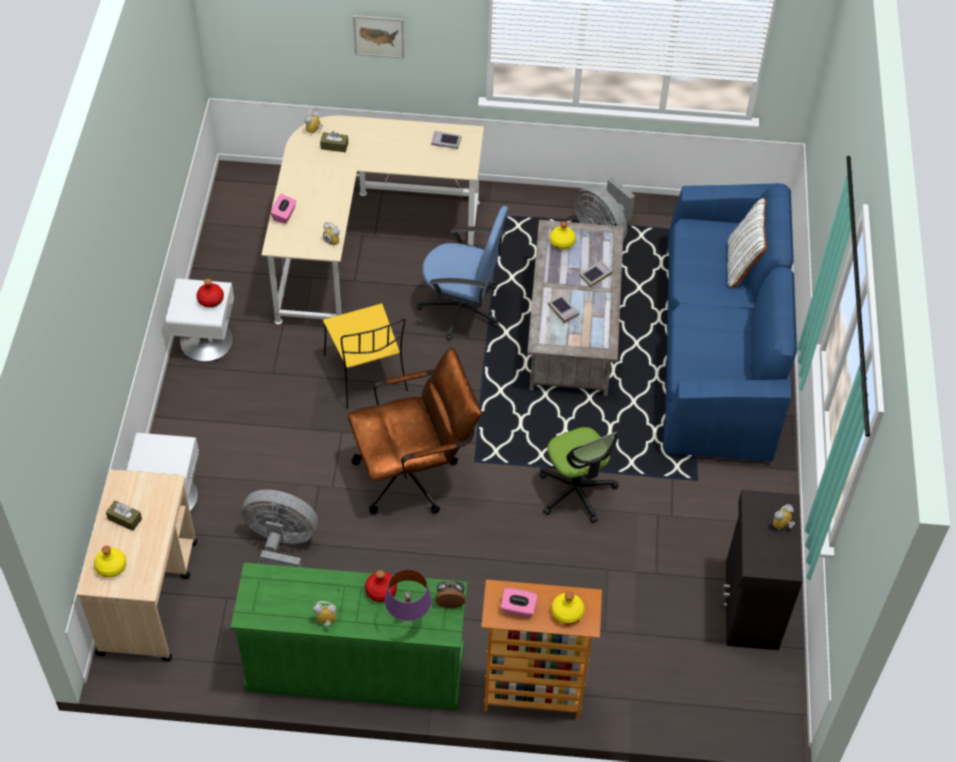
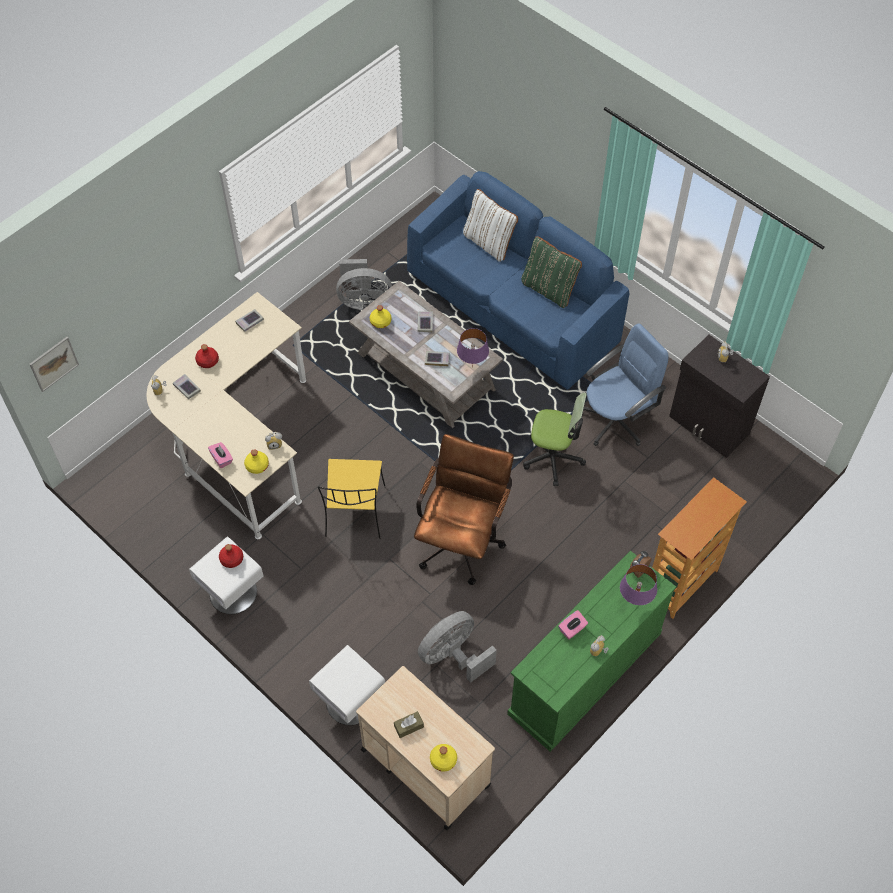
camera: 50 degrees left, 5 degrees up
(334, 146) = (187, 388): brown tissue box -> book
(366, 375) = (355, 512): yellow chair -> yellow chair turned 75 degrees clockwise
(379, 36) = (158, 285): picture -> picture (54, 363)
(381, 591) = (599, 604): red bottle -> red bottle (208, 361)
(462, 309) = (351, 420): blue office chair -> blue office chair (616, 420)
(518, 609) = (693, 531): pink tissue box -> pink tissue box (572, 629)
(567, 612) = (716, 506): yellow bottle -> yellow bottle (257, 465)
(581, 342) = (472, 368): none -> purple table lamp
(739, 345) = (549, 289): none -> green pillow

